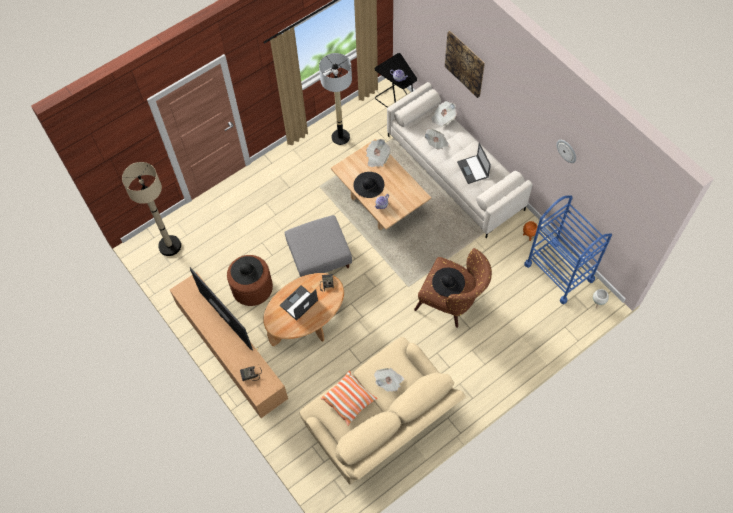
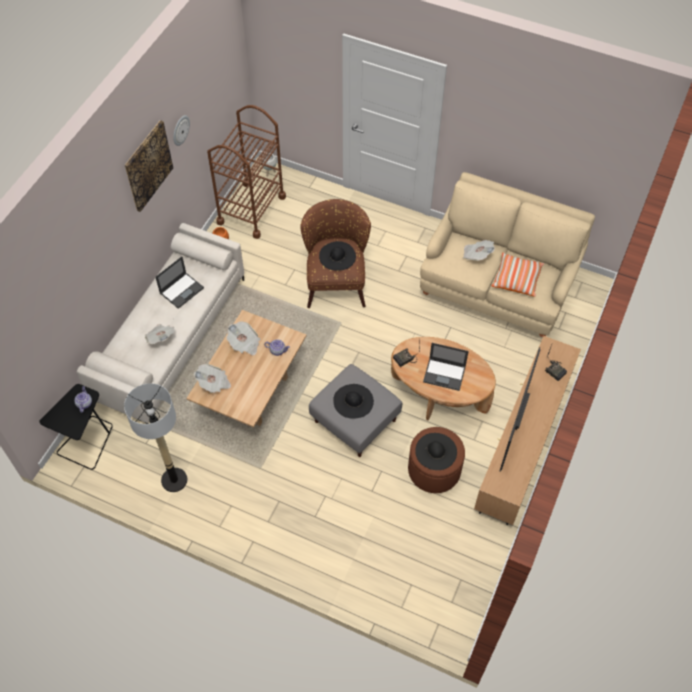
camera: 120 degrees left, 5 degrees down
(170, 246) = (438, 596): beige floor lamp -> none
(368, 184) = (257, 375): black hat -> black hat (353, 401)
(443, 118) = (119, 346): newspaper -> newspaper (244, 344)
(465, 64) = (87, 266): picture -> picture (148, 166)
(559, 272) = (251, 209): blue cart -> brown cart

